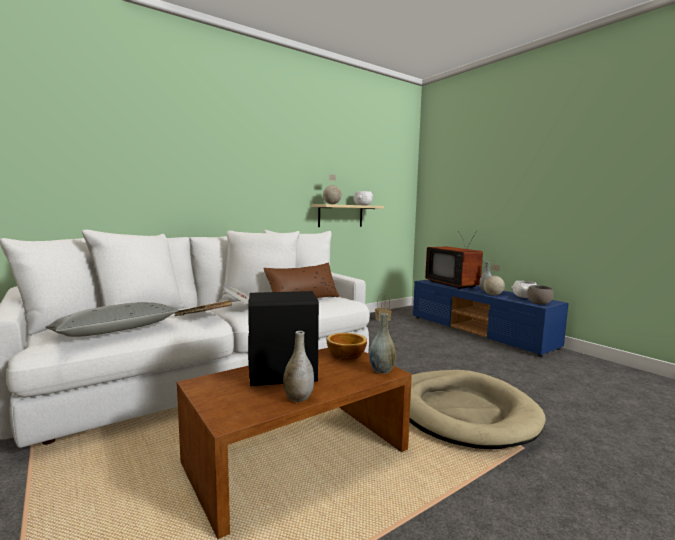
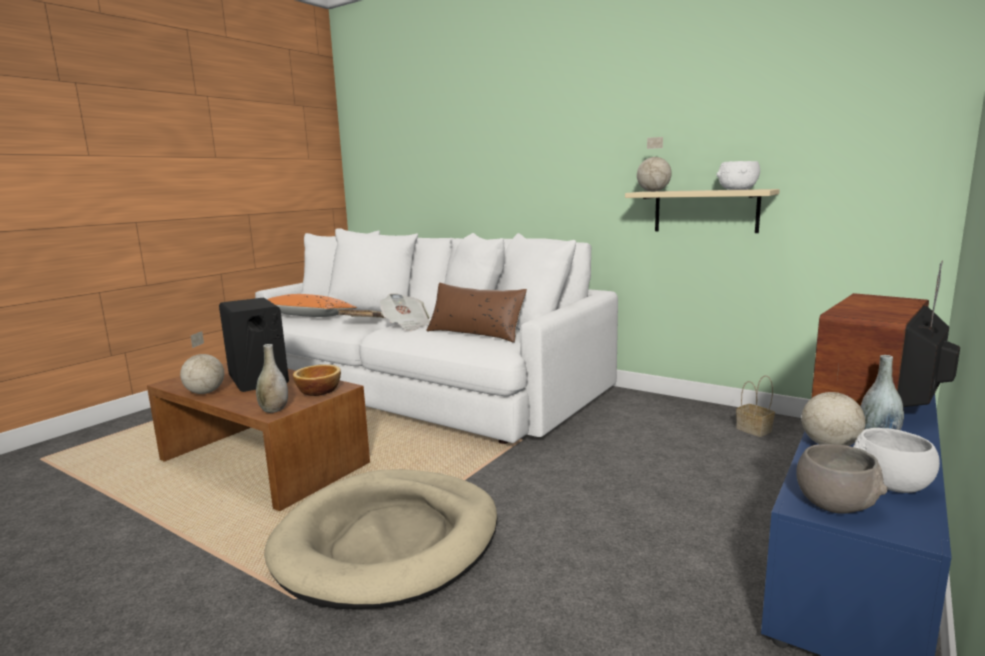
camera: 70 degrees right, 5 degrees up
(116, 331) = (308, 316): grey pillow -> orange pillow
(298, 398) = (206, 392): grey vase -> globe

